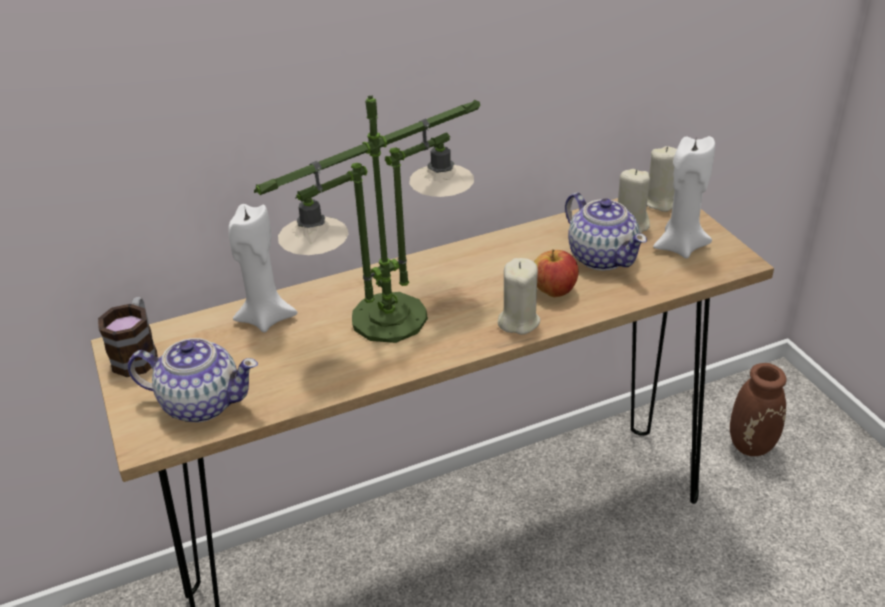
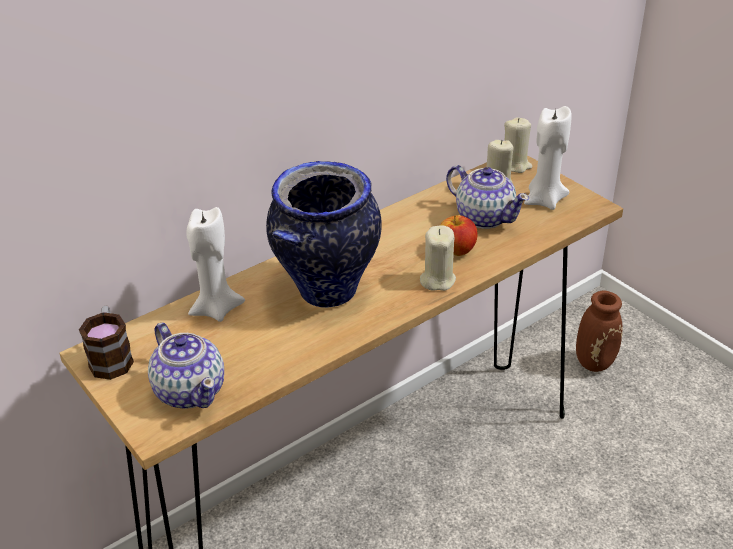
camera: 15 degrees left, 0 degrees up
(201, 403) = (190, 390): teapot -> teapot turned 60 degrees clockwise
(390, 318) = (327, 293): table lamp -> vase

